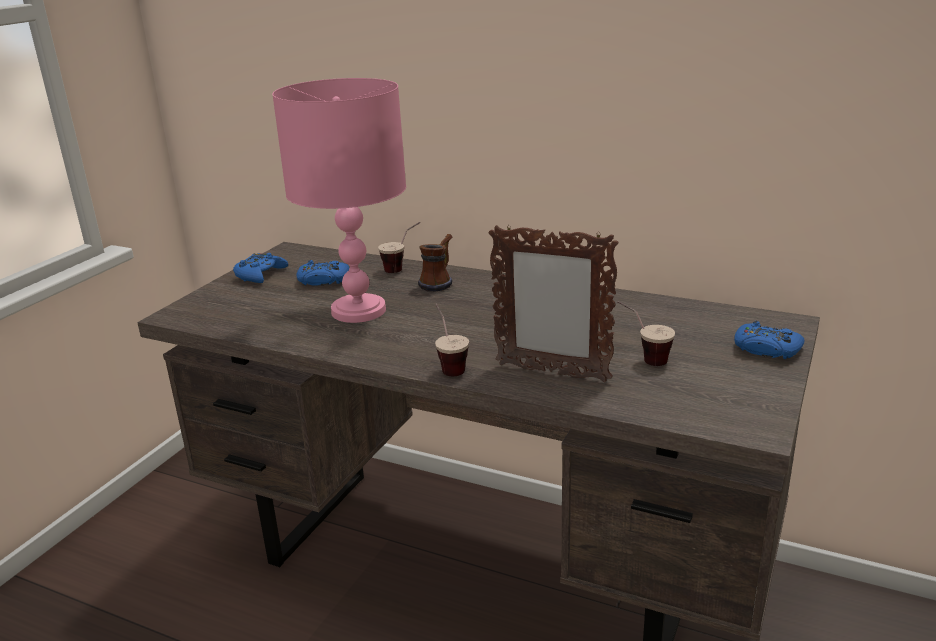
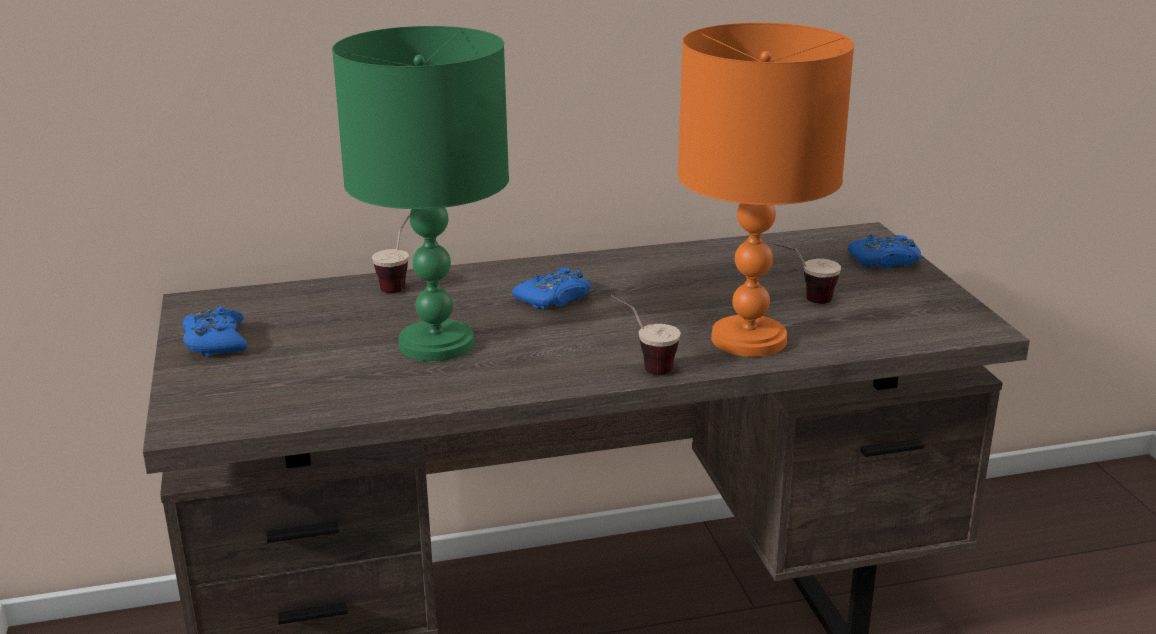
camera: 40 degrees left, 0 degrees up
(323, 280) = (322, 324): blue game controller -> blue game controller (554, 298)
(359, 310) = (436, 343): pink table lamp -> green table lamp
(439, 281) = (474, 286): mug -> none
(551, 372) = (750, 338): picture frame -> orange table lamp

